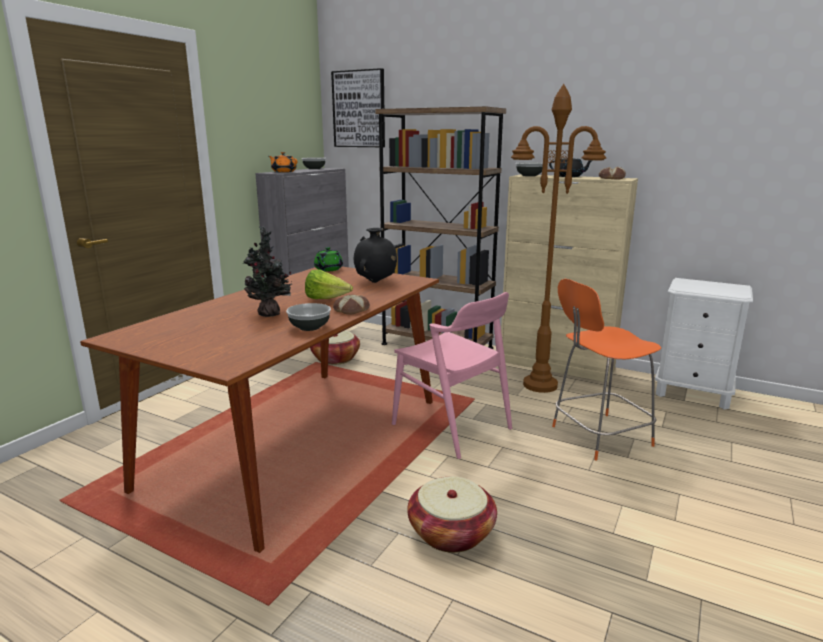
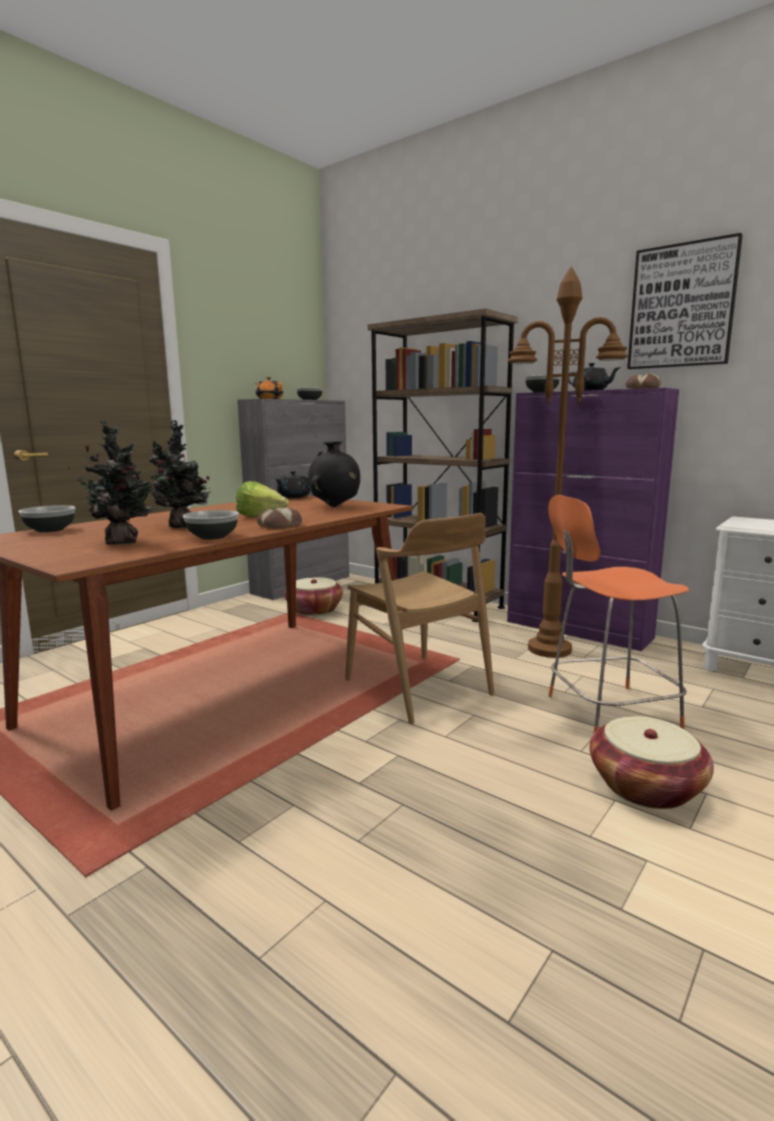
camera: 10 degrees right, 5 degrees down
(156, 324) = (50, 530): none -> bowl
(242, 338) = (125, 542): none -> potted plant
(328, 269) = (293, 497): green teapot -> black teapot
(359, 109) = (361, 334): picture -> picture (682, 306)
(451, 427) = (418, 688): pink chair -> brown chair
(451, 533) = (362, 812): basket -> basket (646, 787)
(556, 365) = (578, 629): beige cabinet -> purple cabinet

